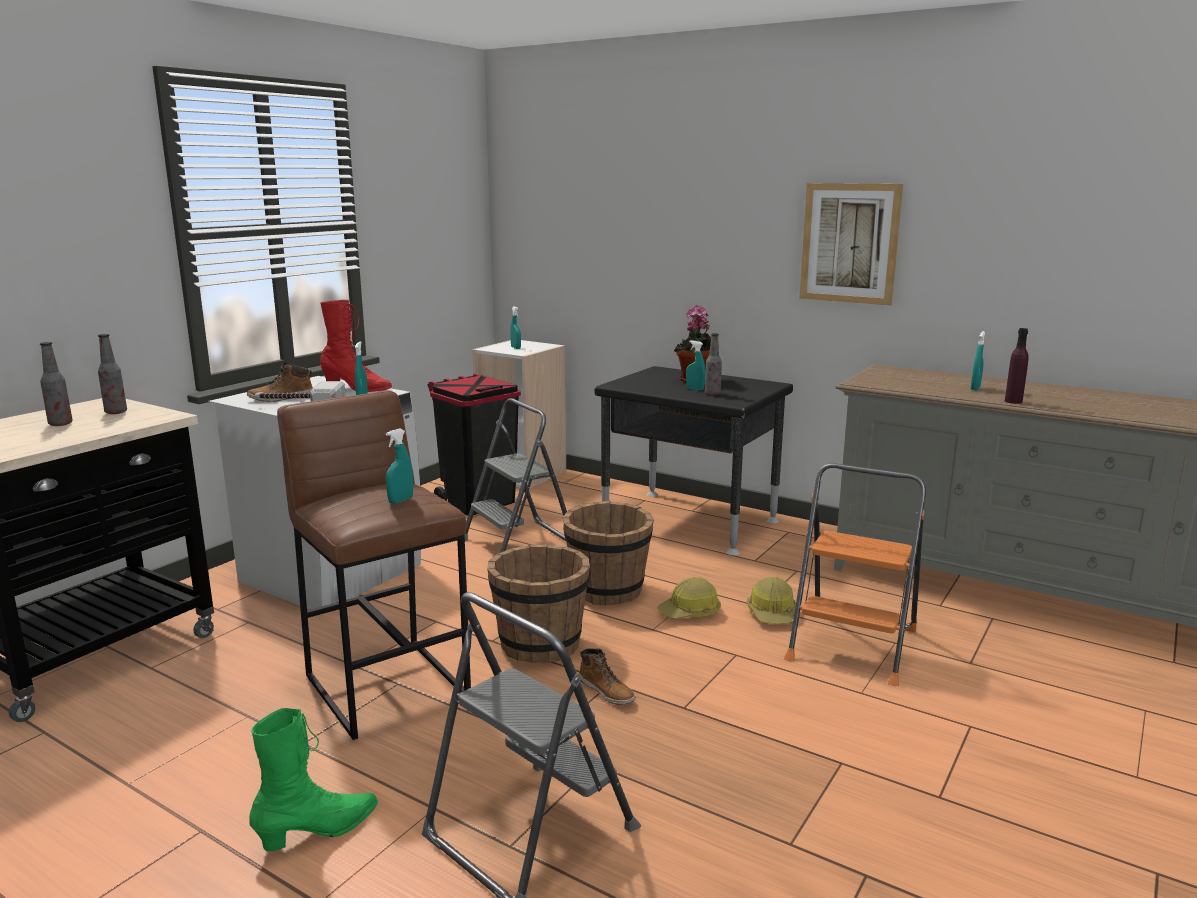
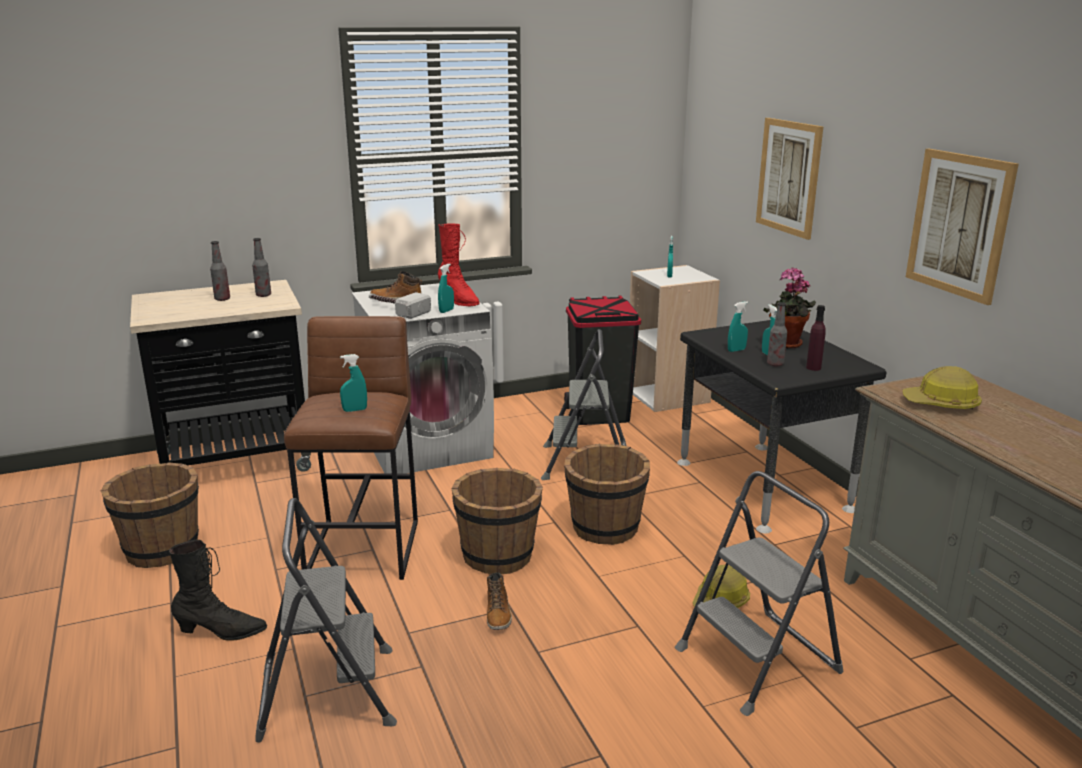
camera: 35 degrees right, 5 degrees up
(105, 781) = (162, 550): none -> brown bucket
(319, 831) = (221, 632): green boot -> black boot
(643, 231) = (789, 177): none -> picture
(690, 612) = (649, 573): hard hat -> hard hat (941, 404)
(855, 642) = (763, 658): orange step ladder -> grey step ladder
(975, 388) = (1012, 428): turquoise spray bottle -> turquoise spray bottle (736, 350)
(1013, 401) = (1020, 457): purple bottle -> purple bottle (813, 368)

